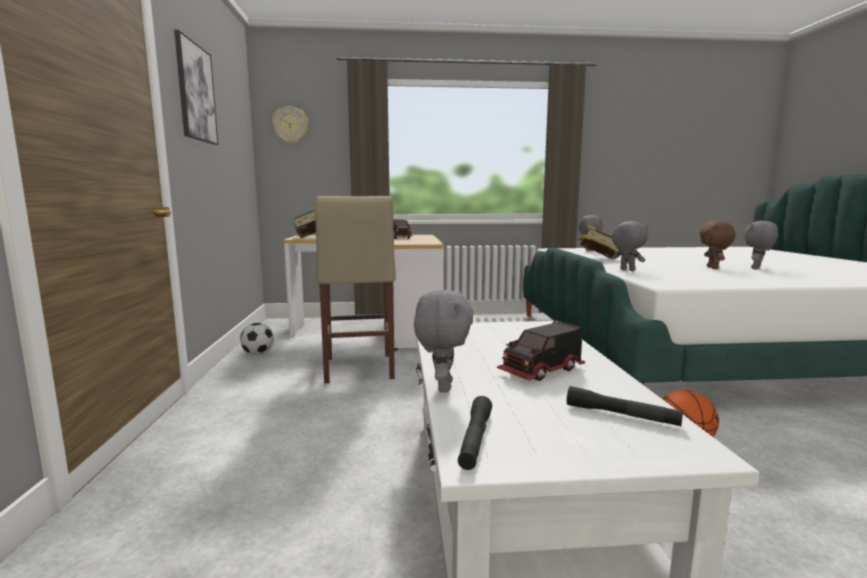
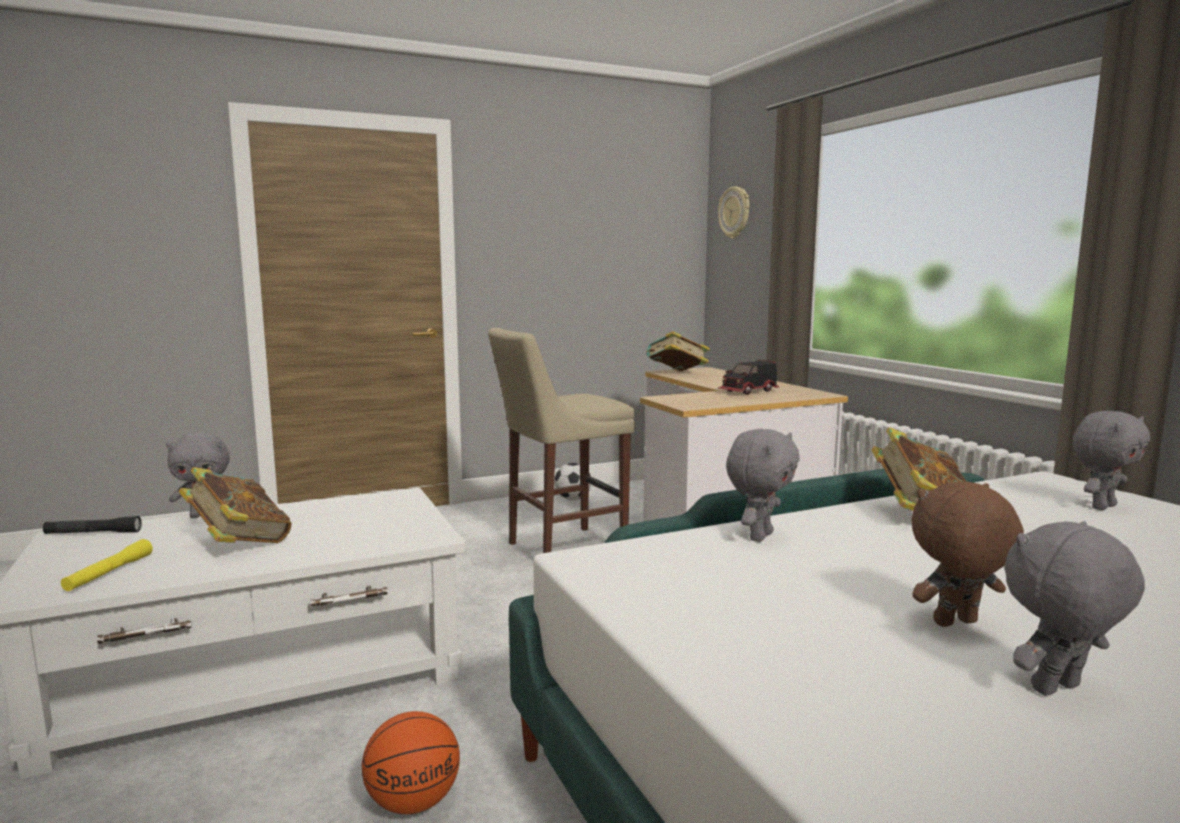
camera: 70 degrees right, 0 degrees up
(196, 92) = (534, 208): picture -> none
(542, 371) = (239, 543): toy truck -> book
(621, 415) = (109, 573): black flashlight -> yellow flashlight
(757, 268) = (1058, 690): grey plush toy -> grey plush toy turned 45 degrees counterclockwise

